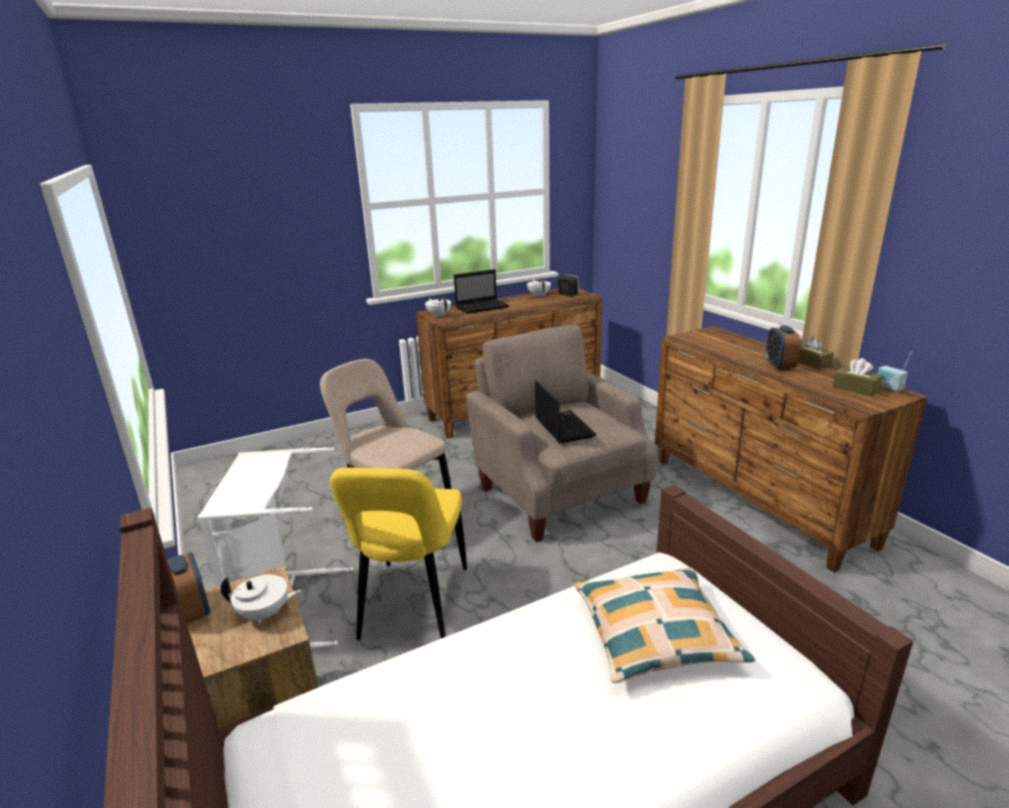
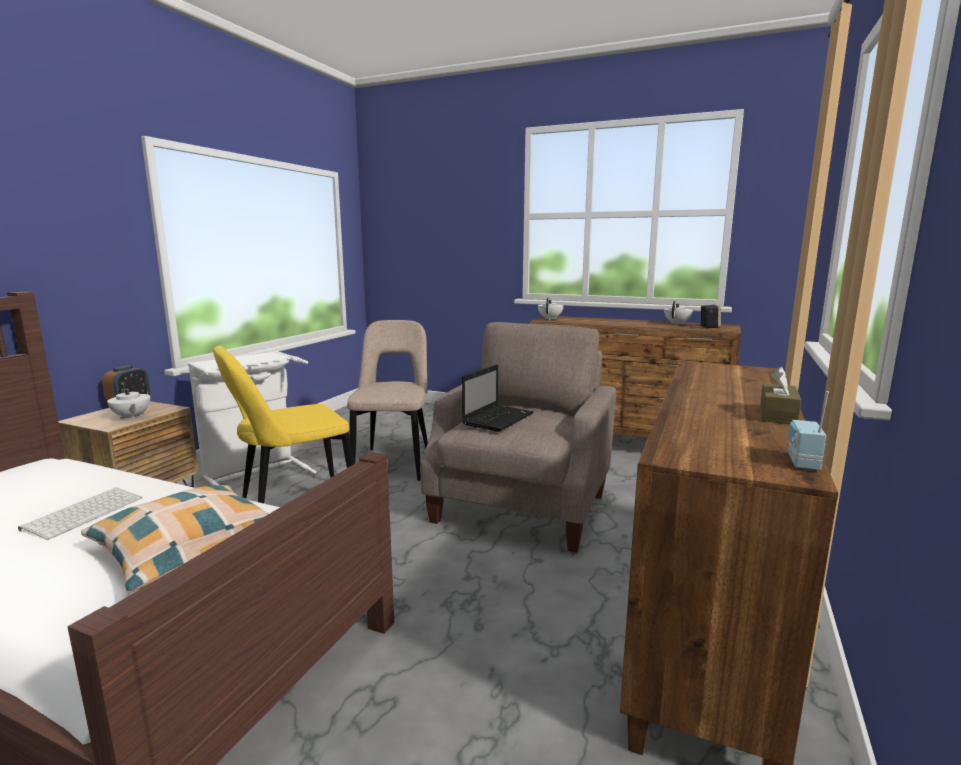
camera: 50 degrees right, 10 degrees down
(483, 307) = (600, 321): laptop -> none
(511, 693) = (84, 512): none -> keyboard
(779, 366) = (718, 404): alarm clock -> none
(855, 388) = (737, 445): brown tissue box -> none

